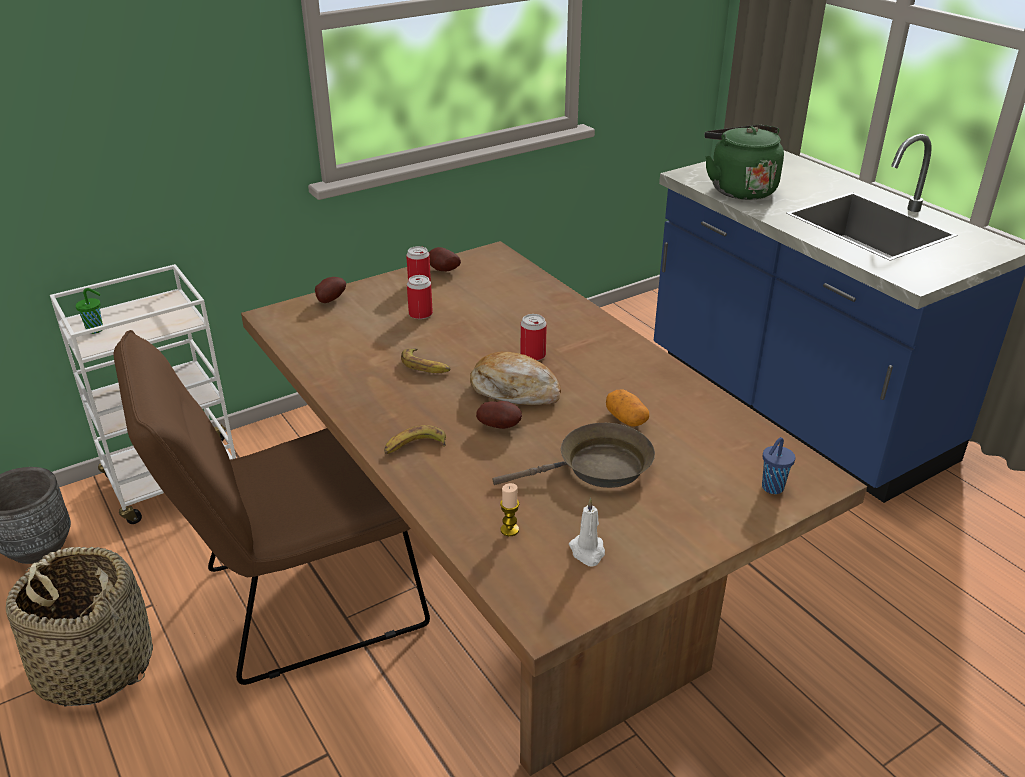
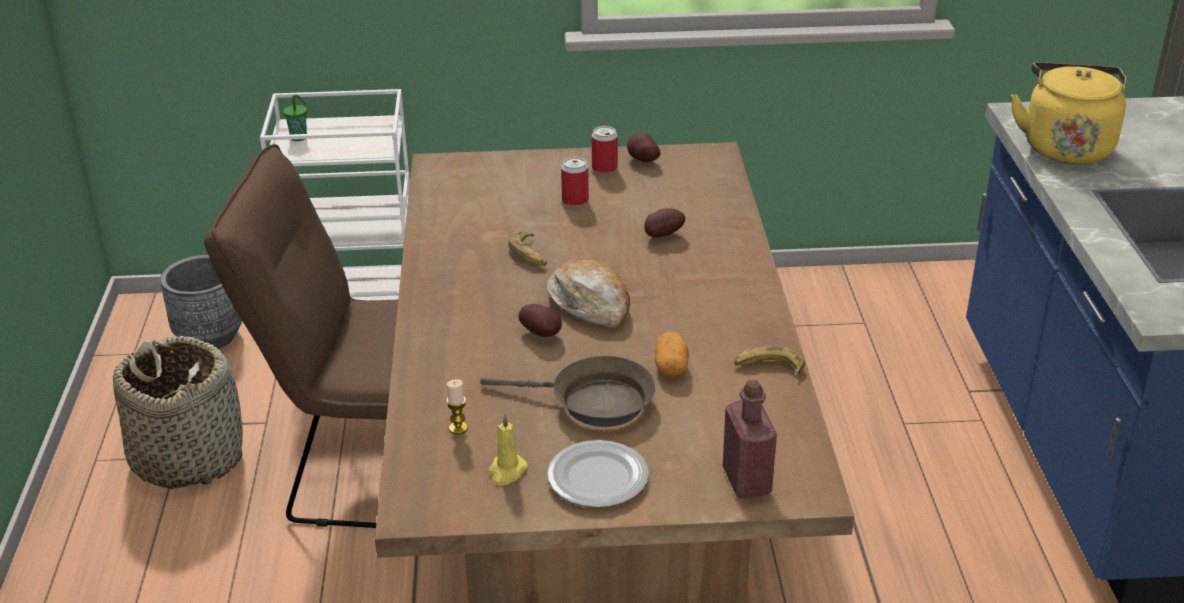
camera: 30 degrees right, 0 degrees up
(329, 300) = (502, 163): potato -> potato (662, 235)
(415, 447) = (447, 327): banana -> banana (769, 367)
(533, 355) = (644, 274): can -> none
(587, 552) = (507, 472): white candle -> yellow candle
(663, 529) = (597, 478): none -> plate
(739, 189) = (1065, 146): green kettle -> yellow kettle
(771, 488) = (746, 481): blue cup -> red bottle

